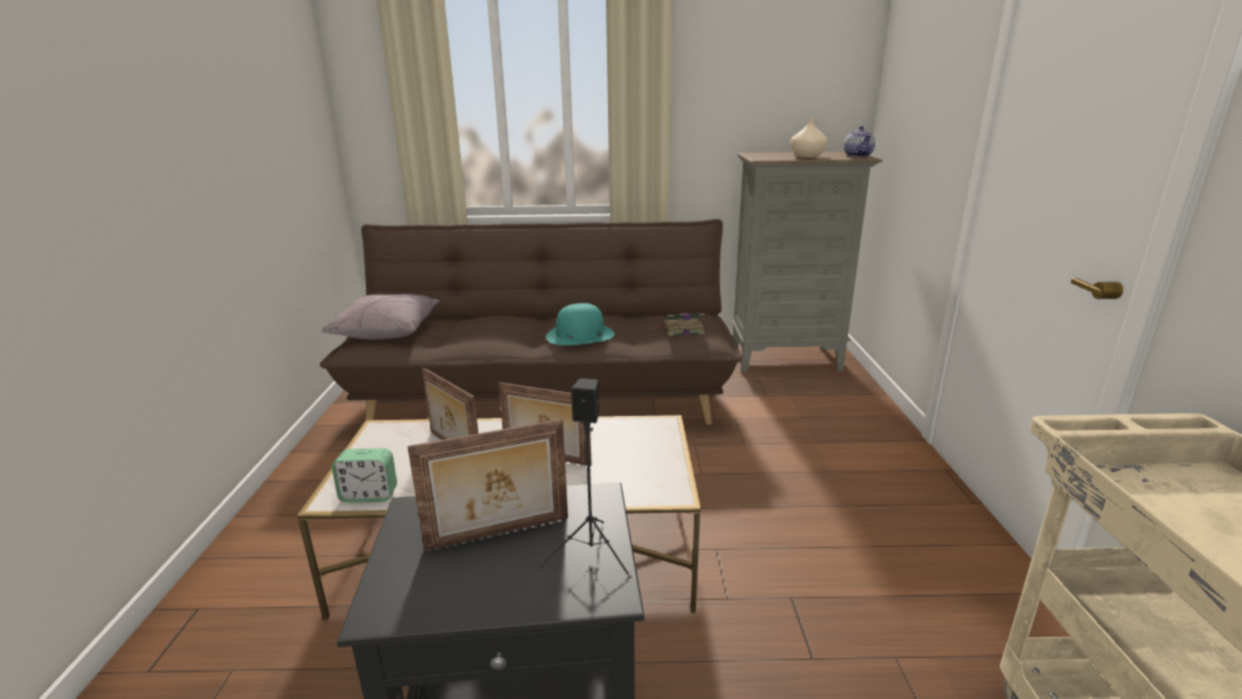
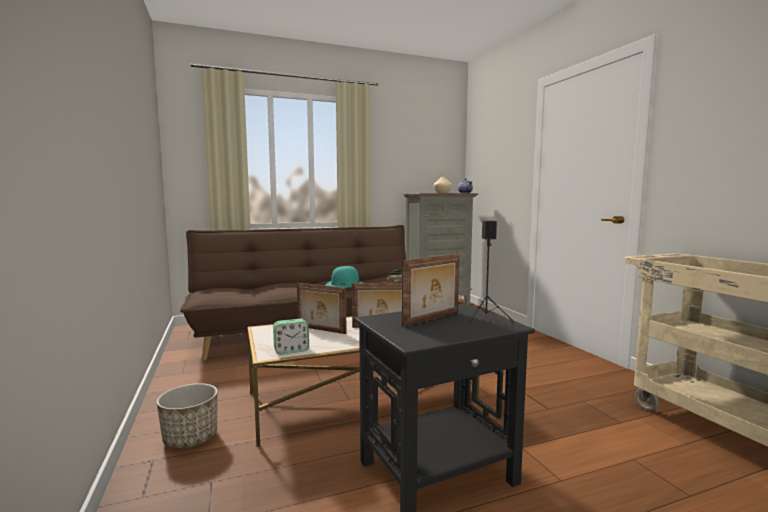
camera: 20 degrees left, 15 degrees down
(260, 580) = (190, 438): none -> planter
(387, 330) = (215, 292): purple pillow -> none

